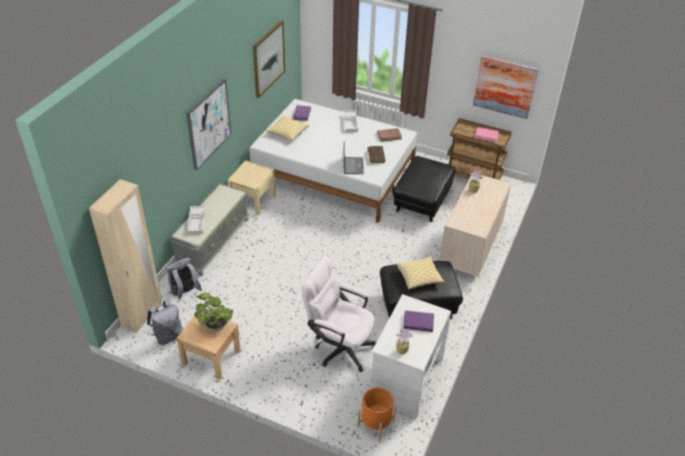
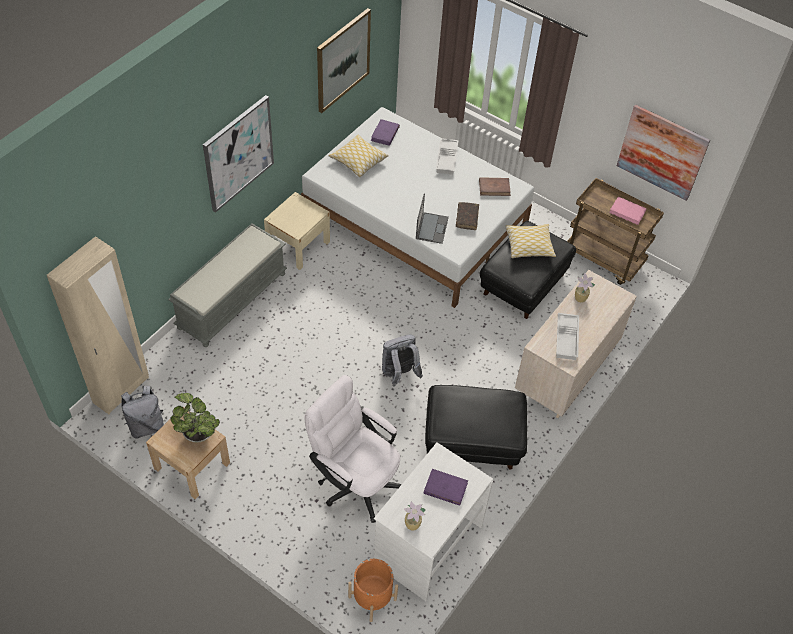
camera: 10 degrees right, 10 degrees up
(185, 293) = (180, 368): grey backpack -> grey backpack (399, 374)
(197, 222) = (209, 278): white tray -> white tray (567, 339)
(419, 277) = (475, 411): pillow -> pillow (529, 245)

